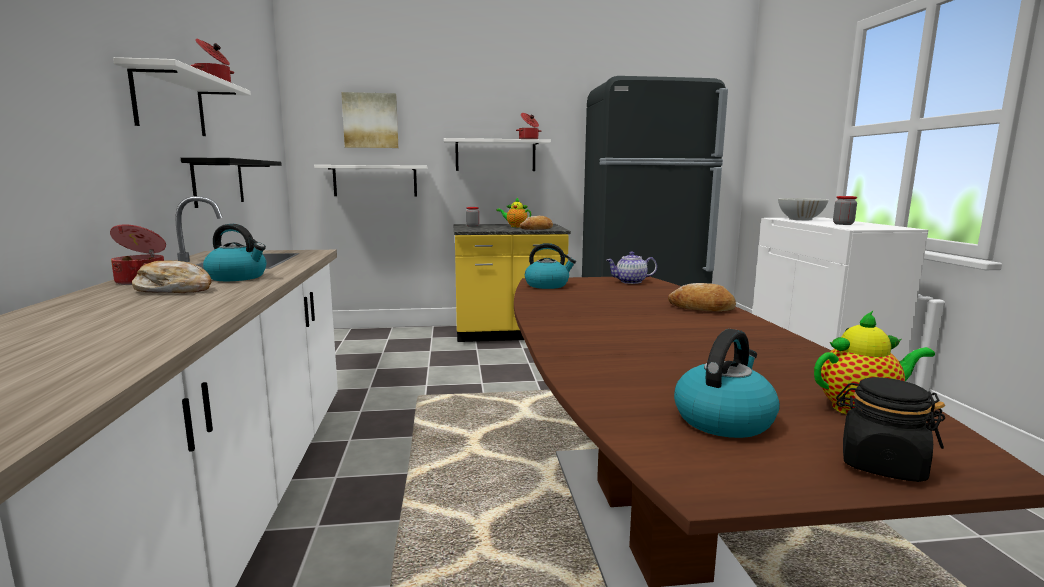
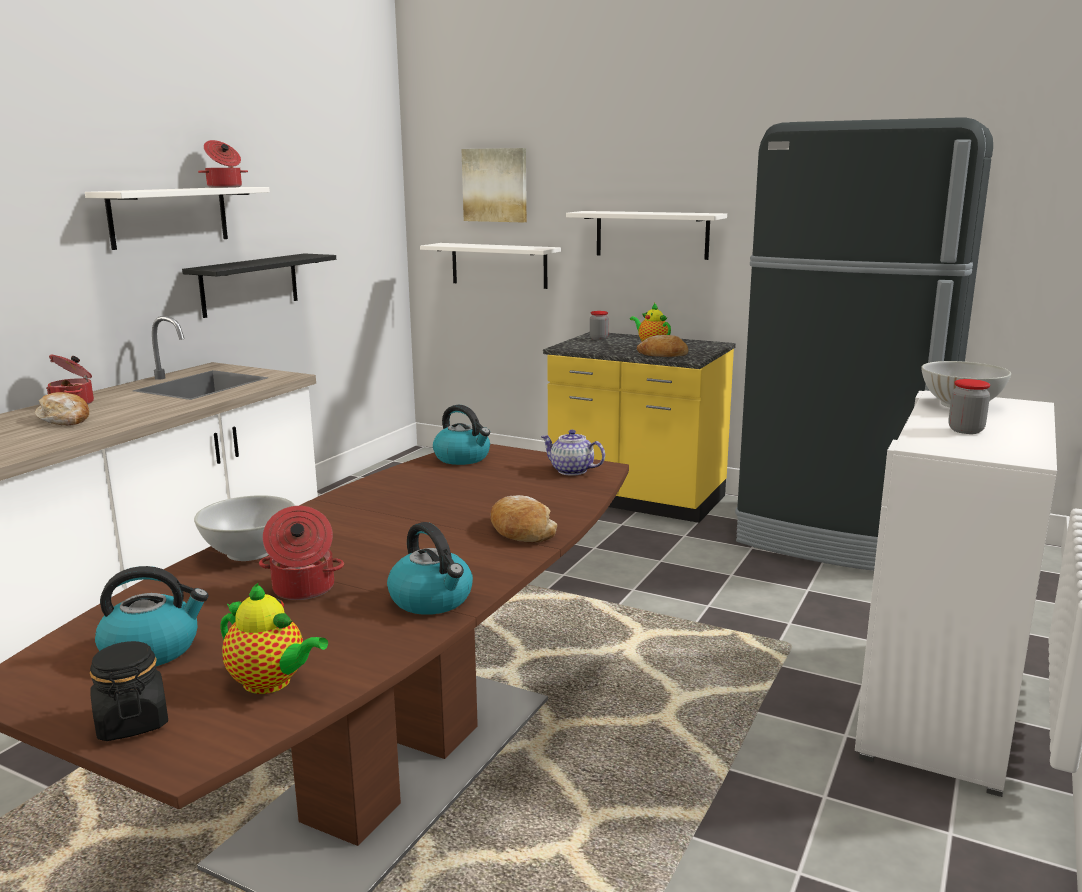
camera: 35 degrees right, 5 degrees up
(238, 277) = (138, 409): kettle -> kettle (432, 600)
(528, 139) = (691, 213): cooking pot -> cooking pot (303, 589)
(579, 351) = (249, 552): none -> white bowl

